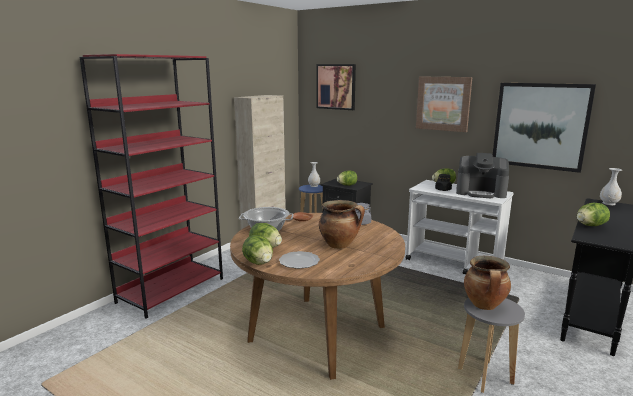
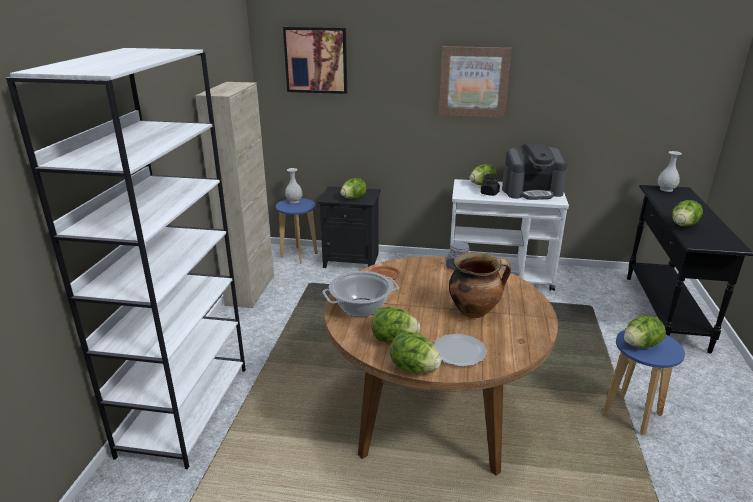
camera: 25 degrees left, 10 degrees up
(172, 290) = (185, 409): red bookcase -> white bookcase
(485, 305) = (640, 345): cooking pot -> lettuce
(485, 376) = (632, 414): grey stool -> blue stool
(540, 126) = (590, 106): picture -> none

